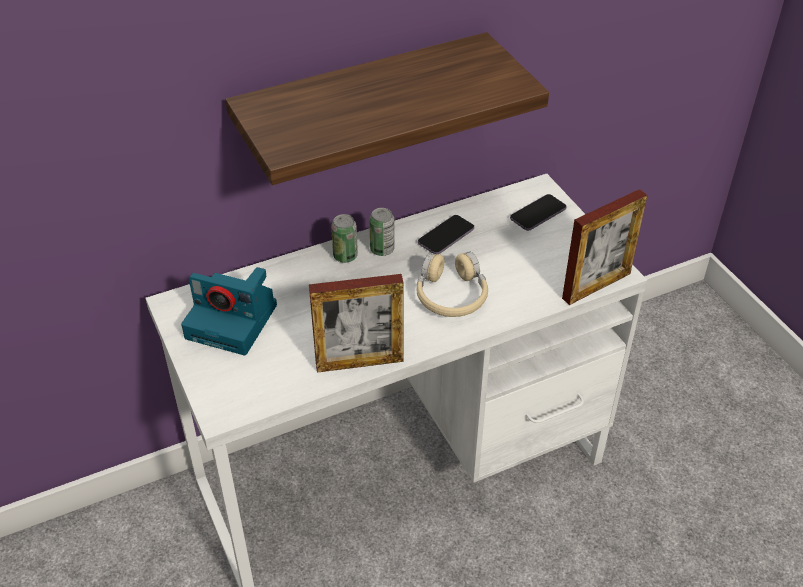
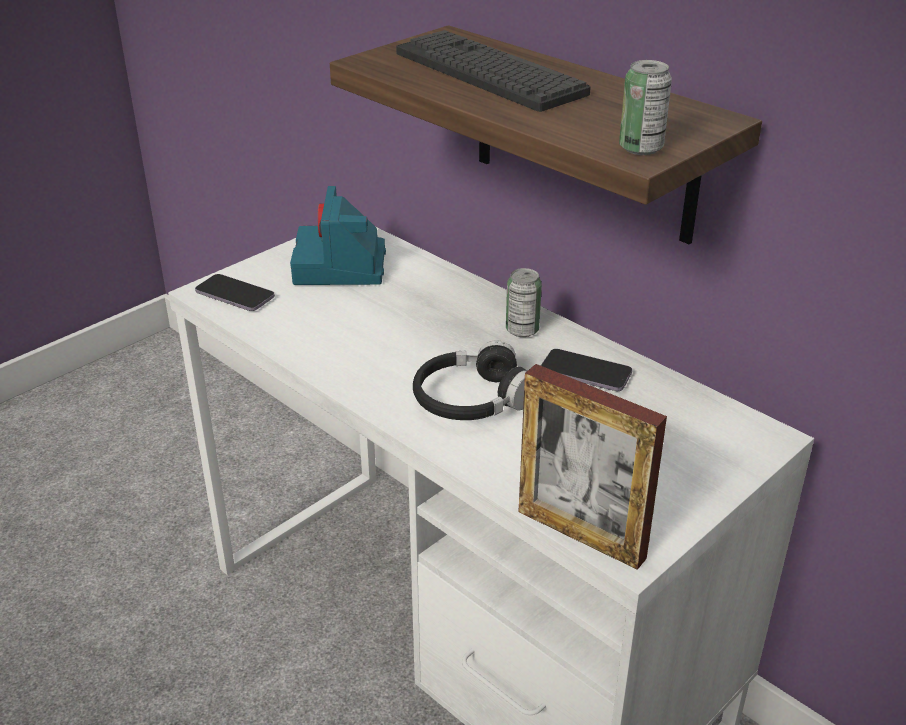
camera: 70 degrees right, 10 degrees down
(345, 256) = (491, 308): can -> can (641, 148)
(348, 104) = (488, 73): none -> keyboard
(359, 362) = (314, 357): picture frame -> none
(451, 295) = (471, 399): beige headphones -> black headphones
(538, 214) = (704, 445): phone -> phone (235, 295)

